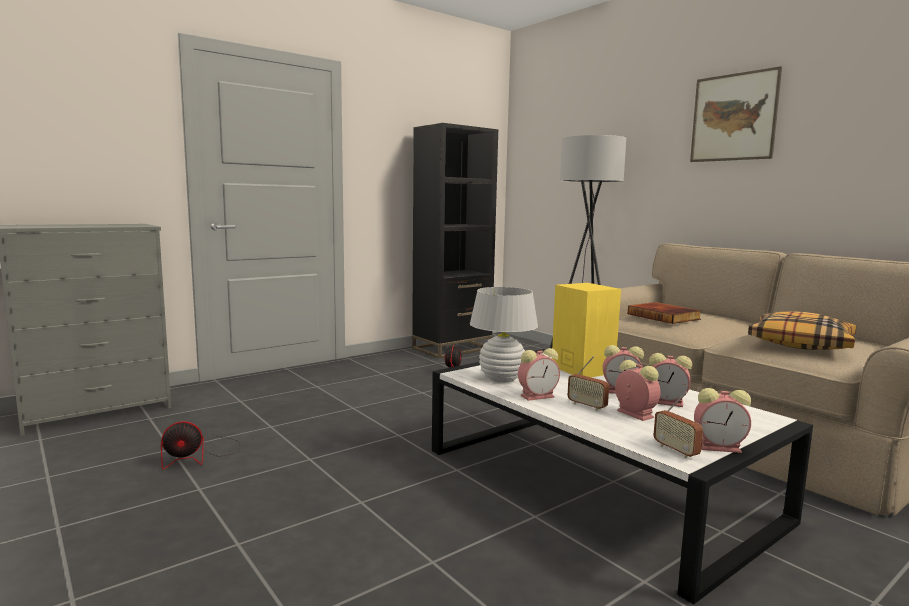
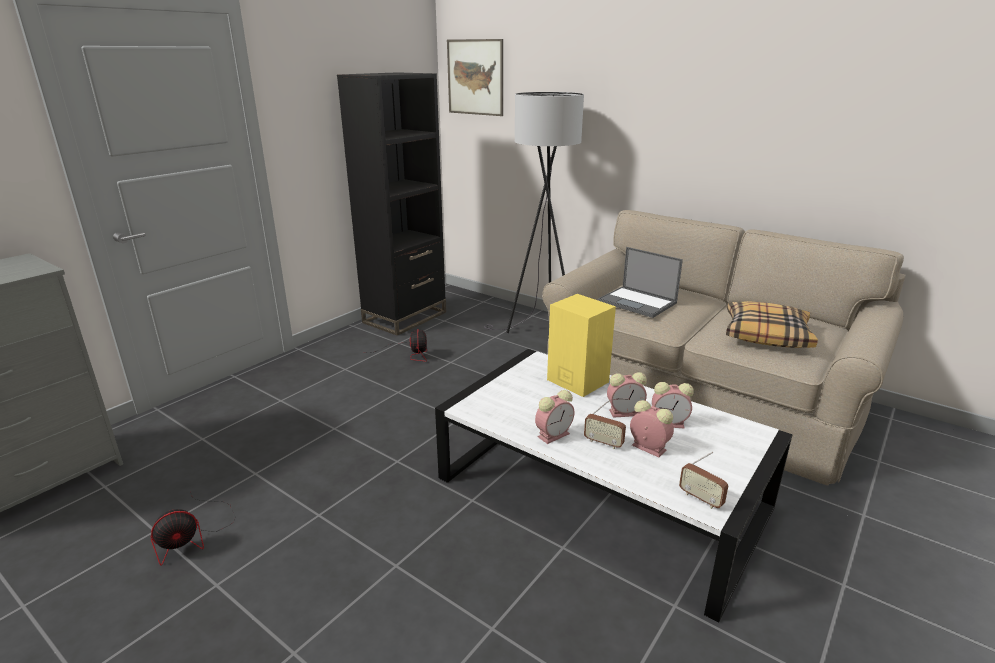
camera: 15 degrees left, 15 degrees up
(502, 379) = (509, 410): white table lamp -> none
(664, 316) = (638, 302): book -> laptop
(720, 447) = (733, 485): alarm clock -> none
(733, 117) = (695, 79): picture -> picture (475, 77)

